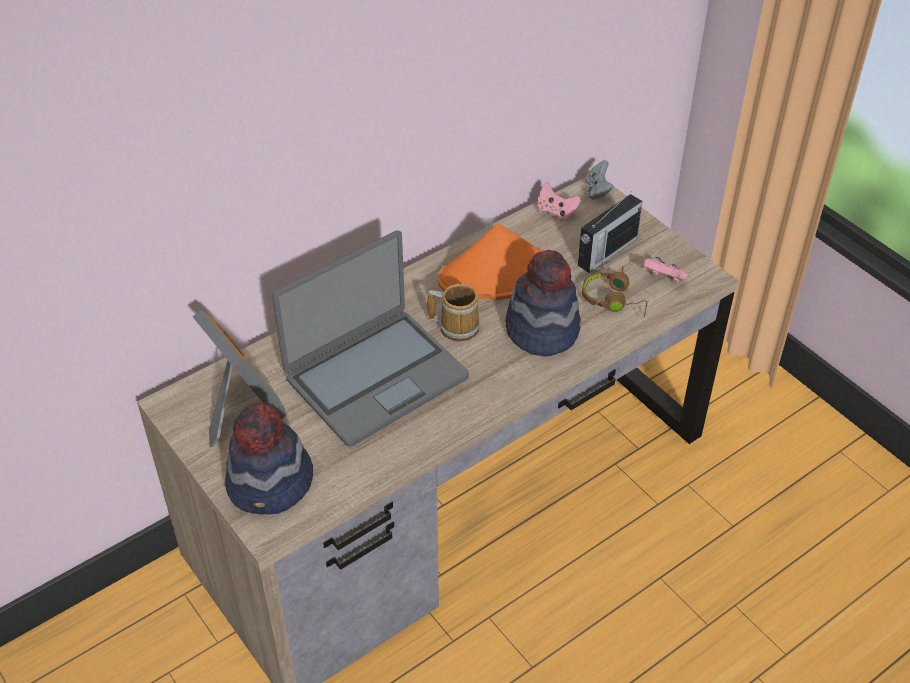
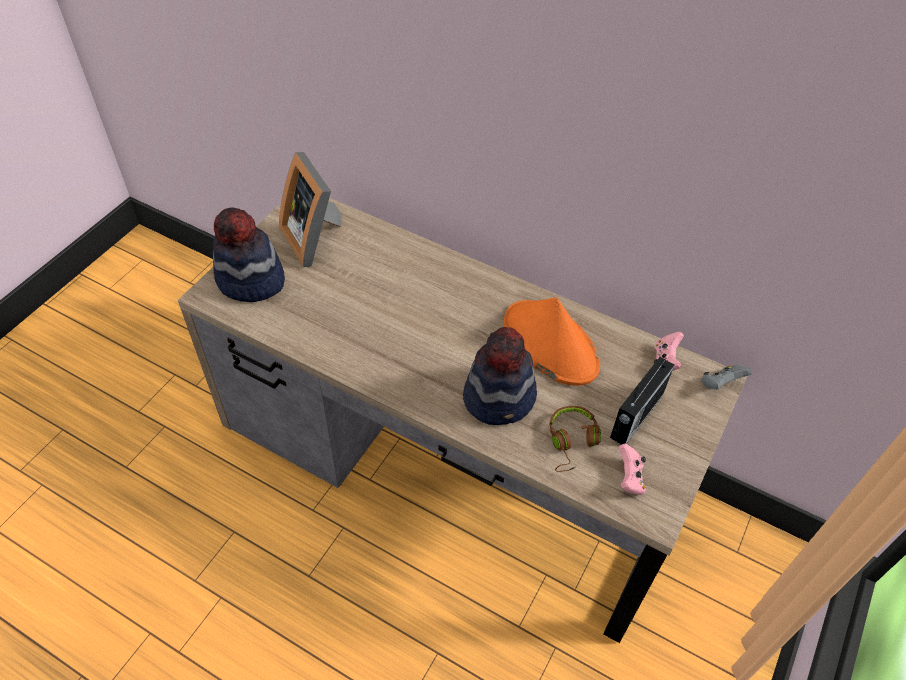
camera: 65 degrees right, 5 degrees up
(240, 409) = (315, 238): picture frame -> picture frame turned 120 degrees clockwise
(375, 377) = (384, 302): laptop -> none
(456, 326) = (470, 335): mug -> none
(606, 252) = (635, 417): radio -> radio turned 75 degrees counterclockwise

